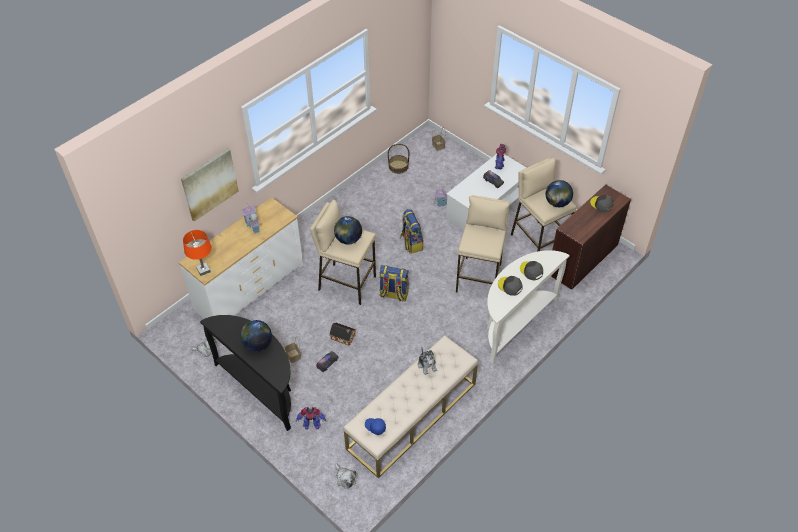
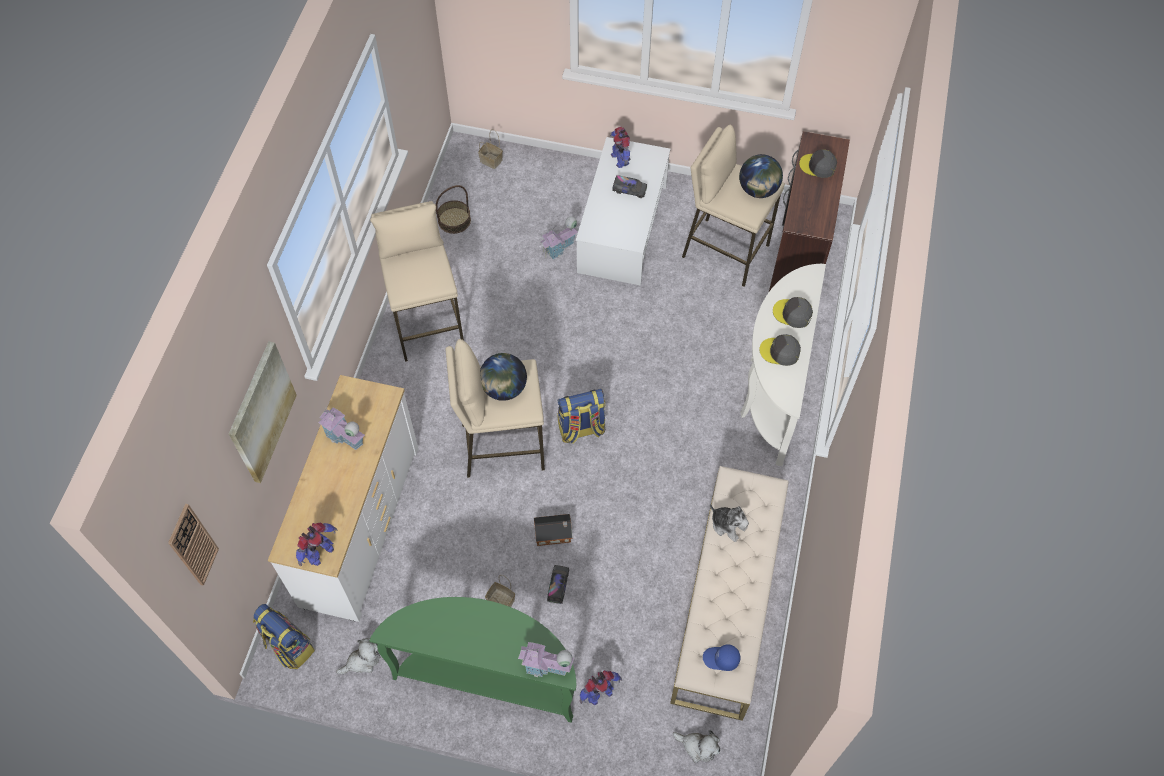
camera: 30 degrees left, 10 degrees up
(134, 221) = (193, 545): none -> wall clock
(203, 270) = (319, 553): orange table lamp -> toy robot
(257, 344) = (486, 630): globe -> none
(262, 387) = (488, 676): black console table -> green console table
(274, 375) = (546, 667): none -> toy house
(411, 243) = (553, 336): backpack -> backpack (288, 646)
(479, 278) = (682, 344): beige stool -> beige stool (428, 324)

